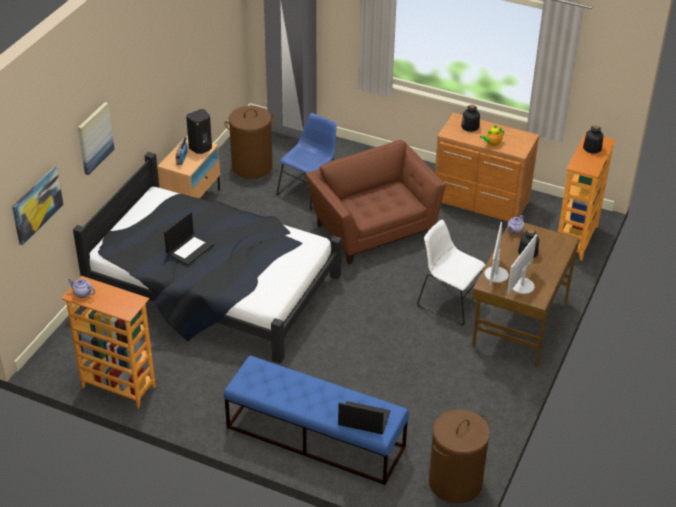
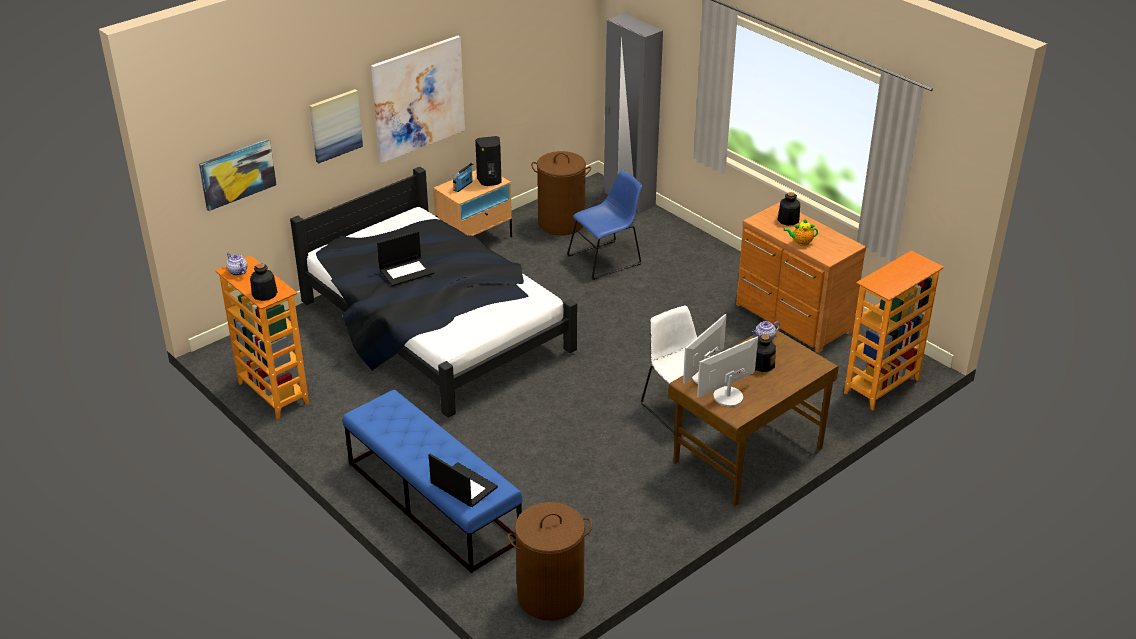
camera: 25 degrees right, 5 degrees down
(143, 94) = (418, 98): none -> picture
(373, 227) = (649, 313): brown armchair -> none
(592, 148) = (905, 269): bottle -> bottle (264, 294)

